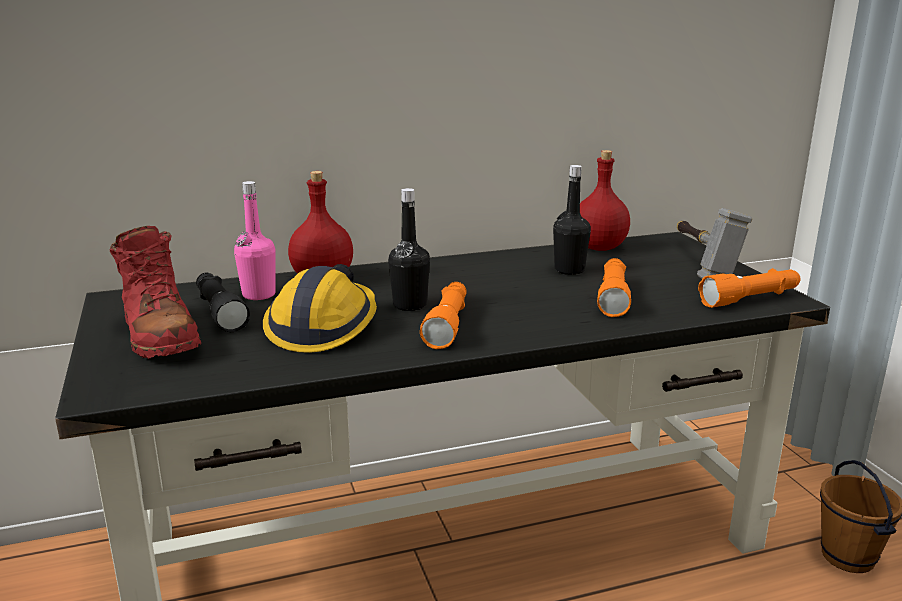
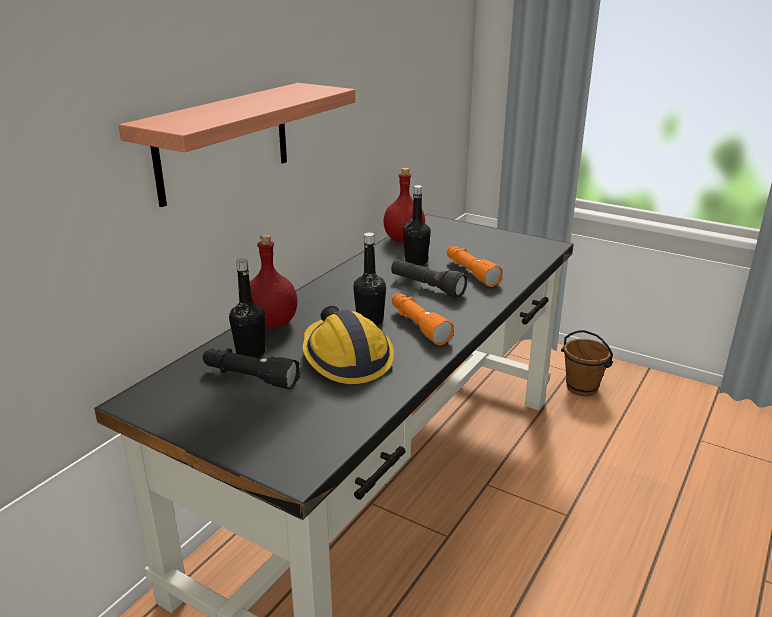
camera: 40 degrees left, 5 degrees up
(159, 335) = (243, 414): red boot -> none
(259, 295) = (250, 353): pink bottle -> black bottle
(300, 61) = (224, 142): none -> shelf
(532, 295) = (426, 287): none -> black flashlight
(701, 266) = (478, 235): hammer -> none
(750, 299) = (535, 251): orange flashlight -> none

